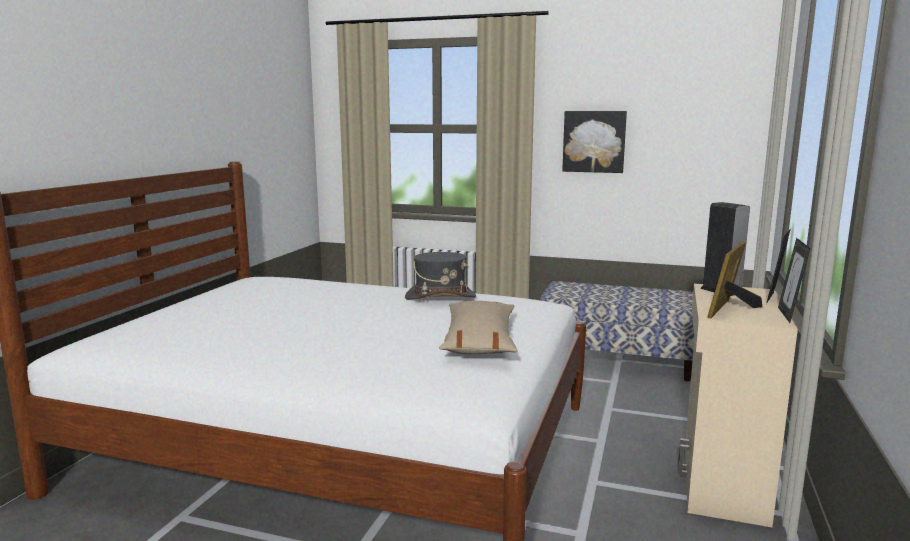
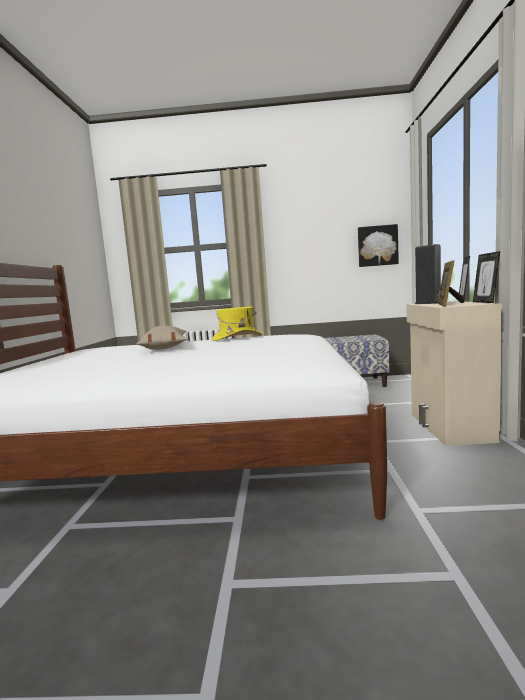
camera: 15 degrees left, 5 degrees down
(440, 297) = (237, 338): grey hat -> yellow hat
(479, 341) = (292, 346): beige pillow -> beige pillow (165, 347)
(594, 141) = (302, 247): picture -> picture (377, 246)

